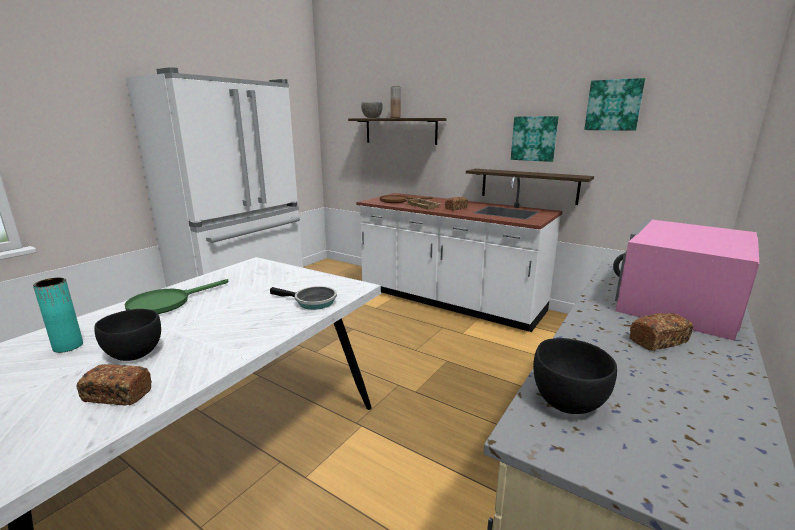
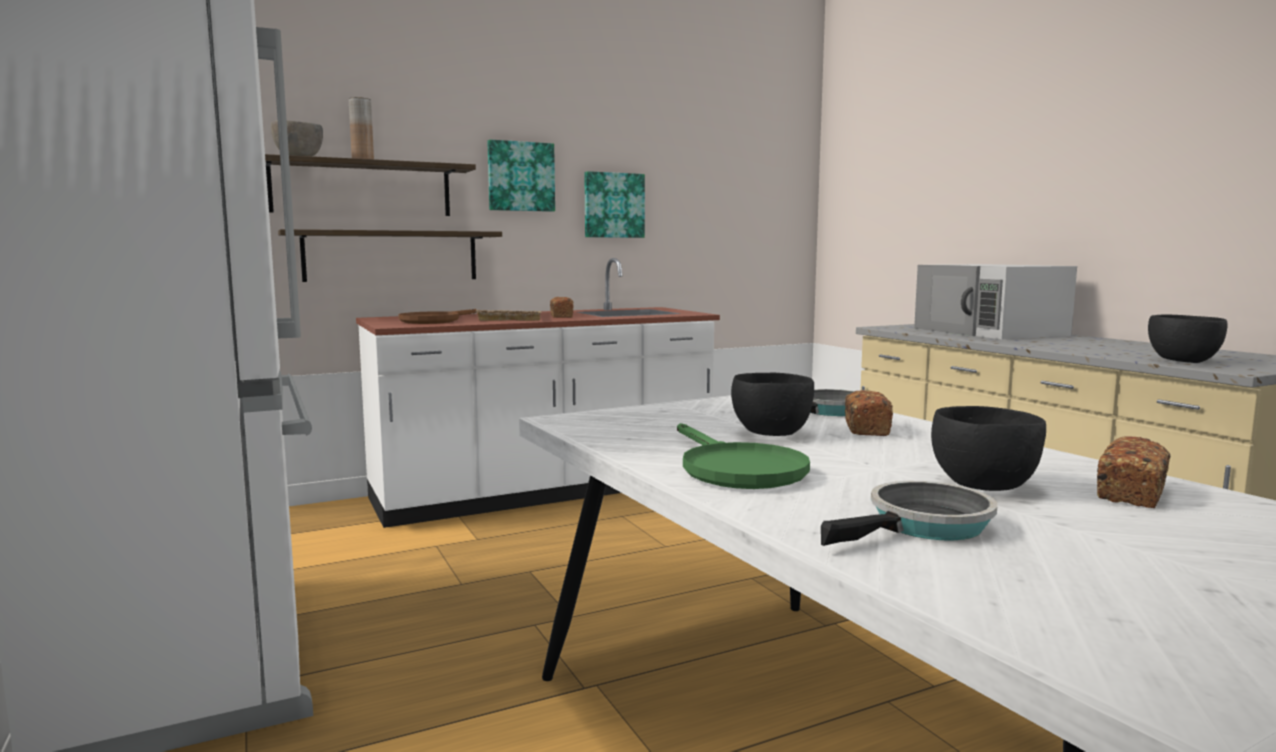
camera: 60 degrees left, 10 degrees down
(68, 346) = (924, 526): turquoise vase -> frying pan
(242, 298) = (770, 434): none -> black bowl
(528, 186) = (612, 276): shelf -> shelf (391, 256)
(613, 105) = (701, 164): picture -> picture (520, 176)
(658, 341) = (1070, 342): bread -> bread (866, 428)
(677, 303) = (990, 332): pink microwave -> white microwave

